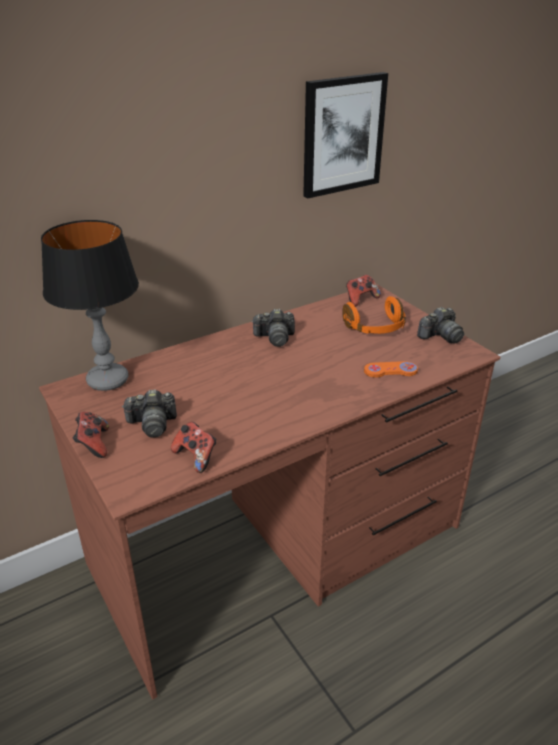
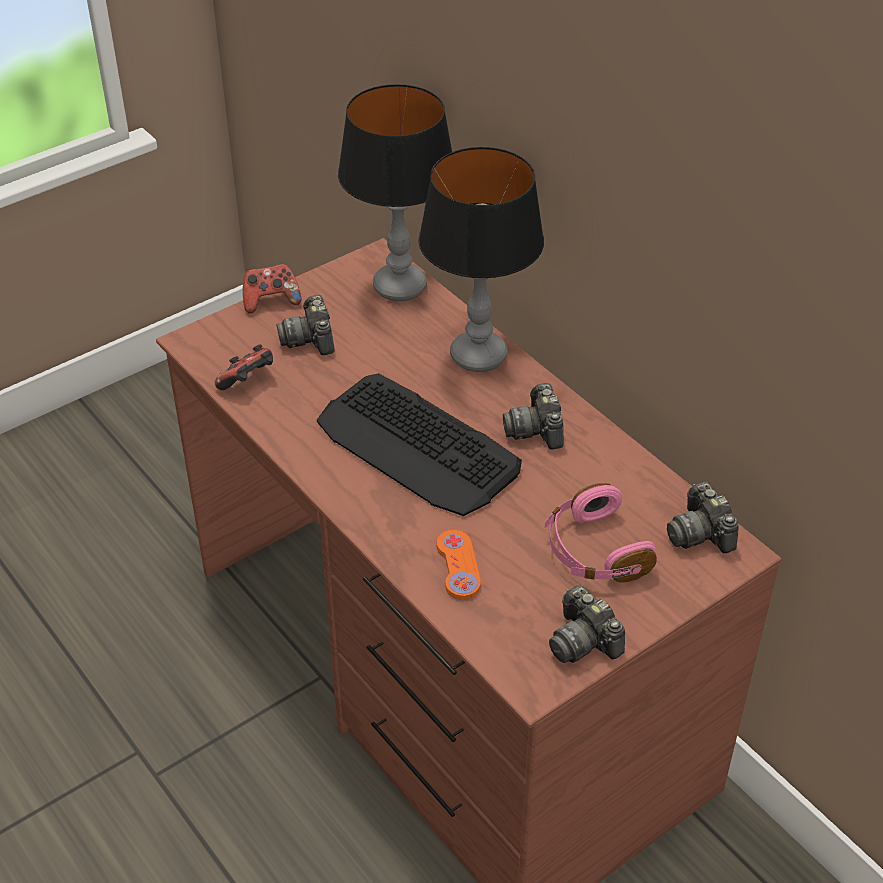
camera: 85 degrees right, 10 degrees up
(198, 353) = (478, 355): none -> table lamp
(283, 380) = (417, 446): none -> keyboard
(342, 135) = (772, 264): picture -> none
(360, 299) = (700, 533): game controller -> camera
(375, 328) = (594, 551): orange headphones -> pink headphones

